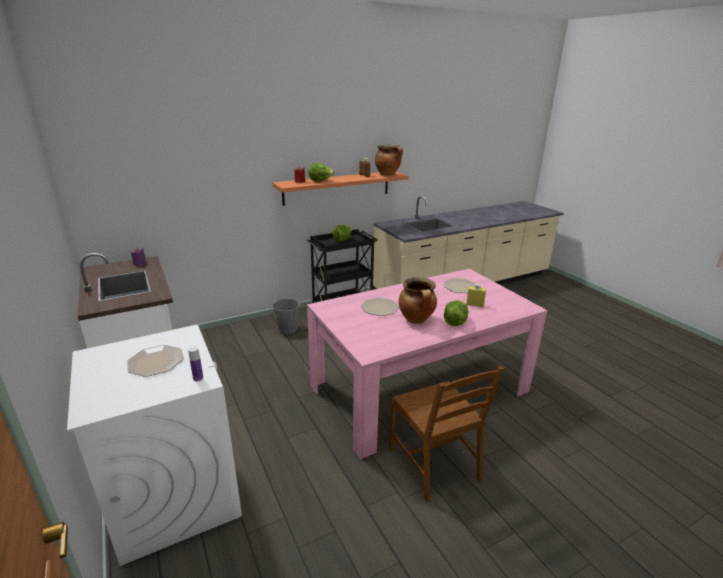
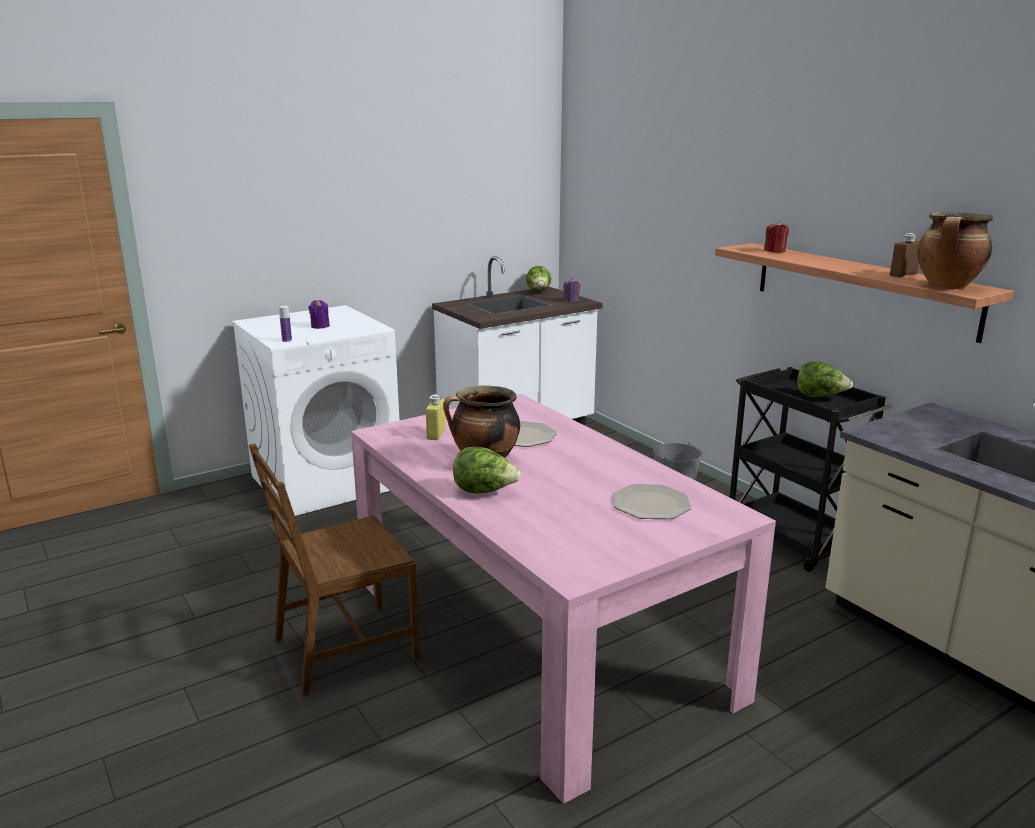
camera: 85 degrees right, 5 degrees down
(155, 362) = (320, 326): plate -> purple candle
(320, 181) = (797, 258): lettuce -> lettuce (539, 292)
(474, 305) = (563, 513): yellow bottle -> yellow bottle (436, 434)

